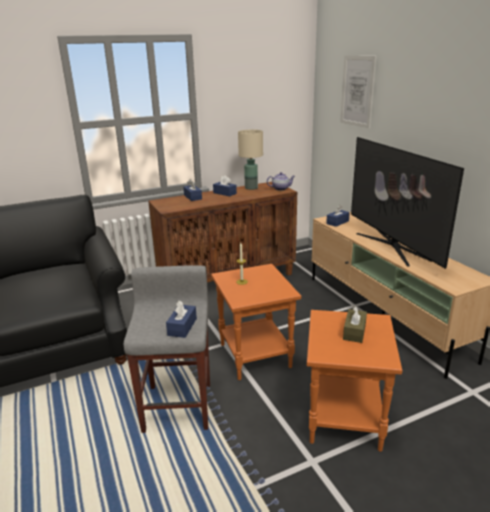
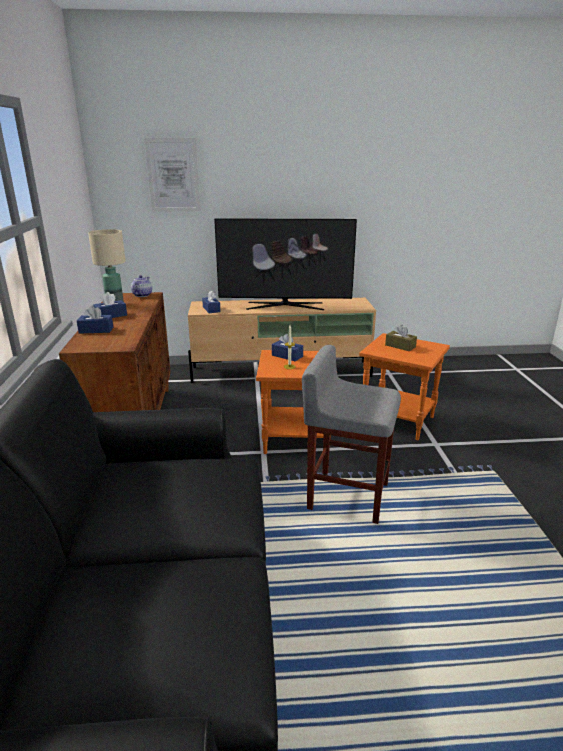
camera: 70 degrees left, 0 degrees up
(182, 327) = (376, 394): blue tissue box -> blue tissue box (287, 356)

